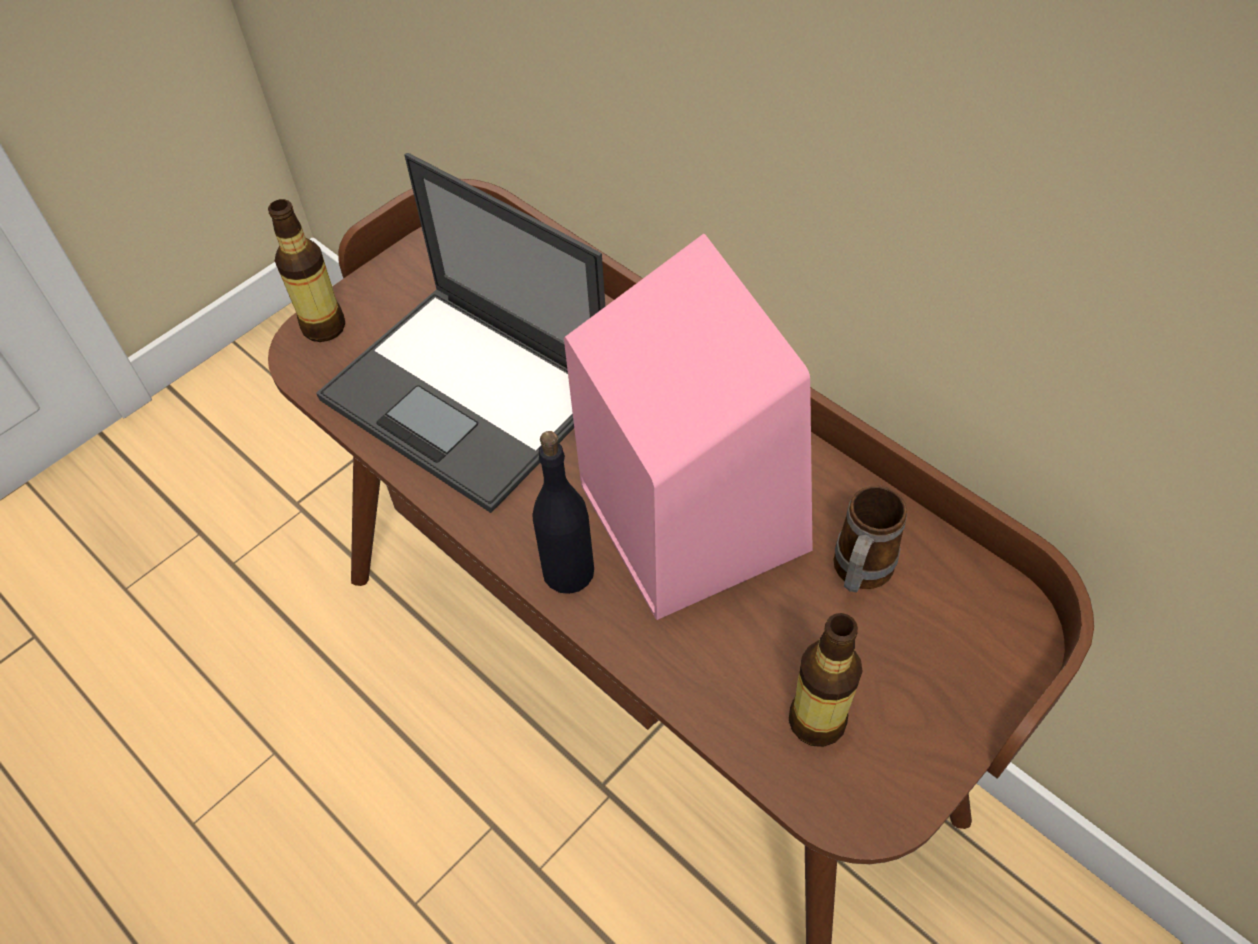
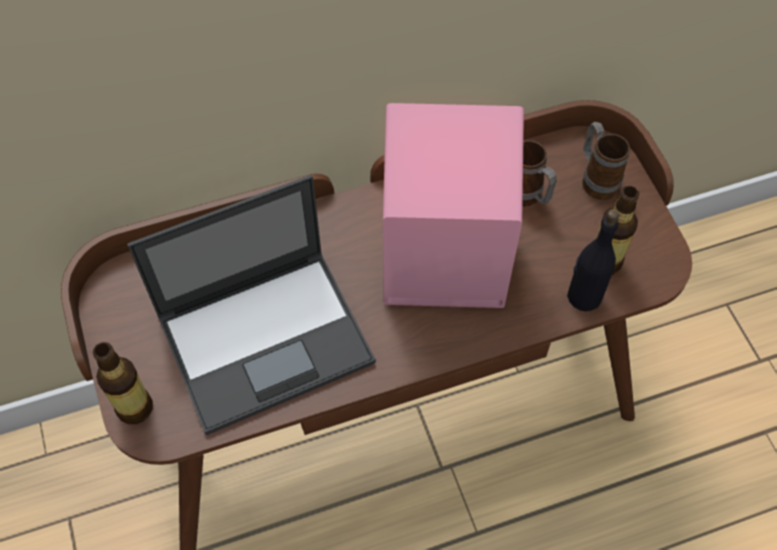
camera: 65 degrees left, 5 degrees up
(568, 571) = (443, 338): black bottle -> black bottle (583, 296)
(959, 650) = (596, 179): none -> mug

